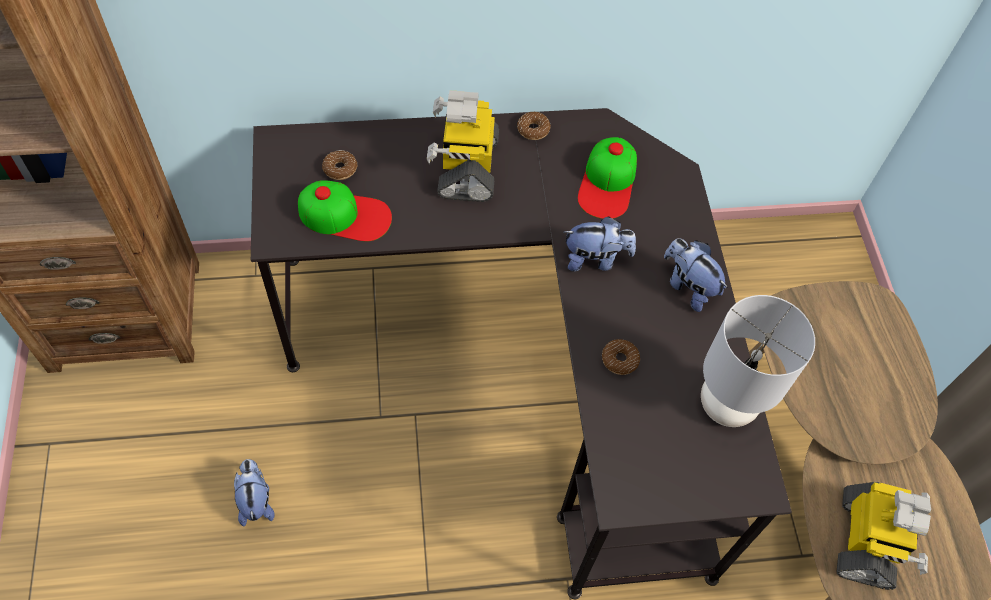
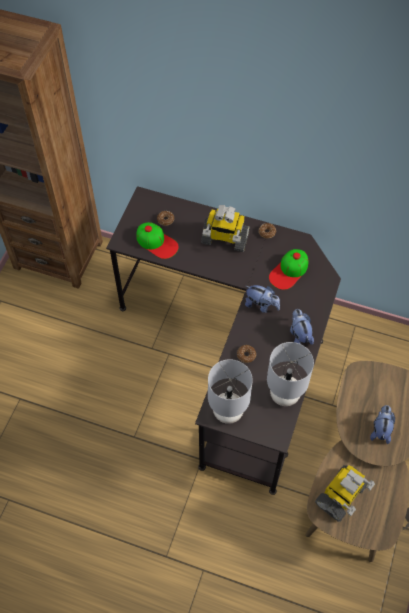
camera: 30 degrees right, 0 degrees up
(256, 500) = (77, 363): plush toy -> plush toy (380, 429)
(466, 166) = (224, 239): toy robot -> toy robot turned 105 degrees counterclockwise
(647, 480) = (228, 411): none -> grey table lamp

